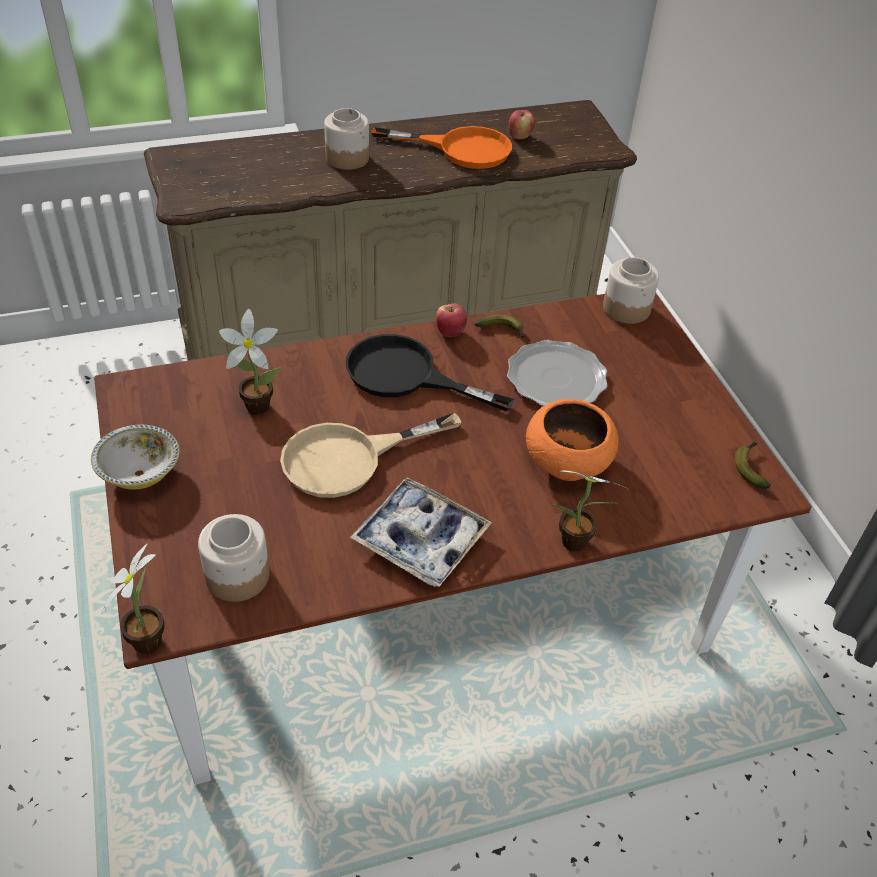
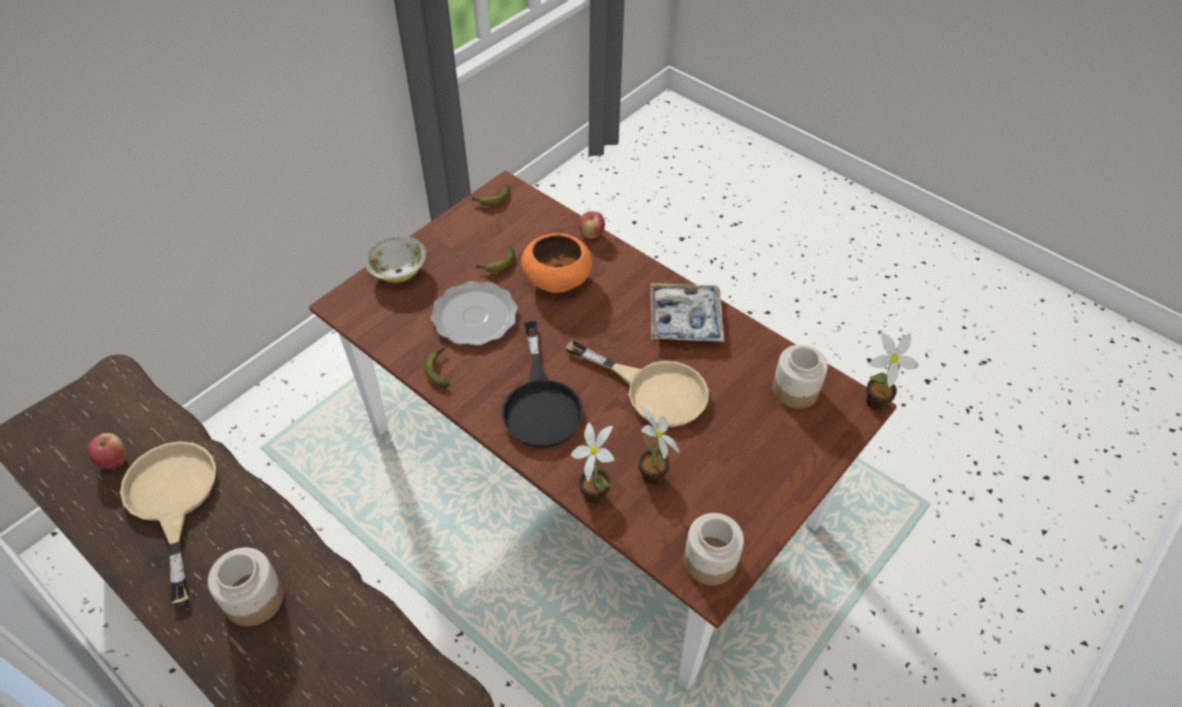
camera: 120 degrees left, 5 degrees up
(140, 473) = (777, 503): bowl -> bowl (398, 271)
(450, 332) = (466, 401): apple -> apple (591, 234)
(461, 149) = (173, 500): orange frying pan -> beige frying pan
(578, 544) = (622, 250): potted plant -> potted plant (594, 491)
(625, 424) = (497, 265): none -> banana
(626, 308) = (354, 308): jar -> jar (709, 560)

